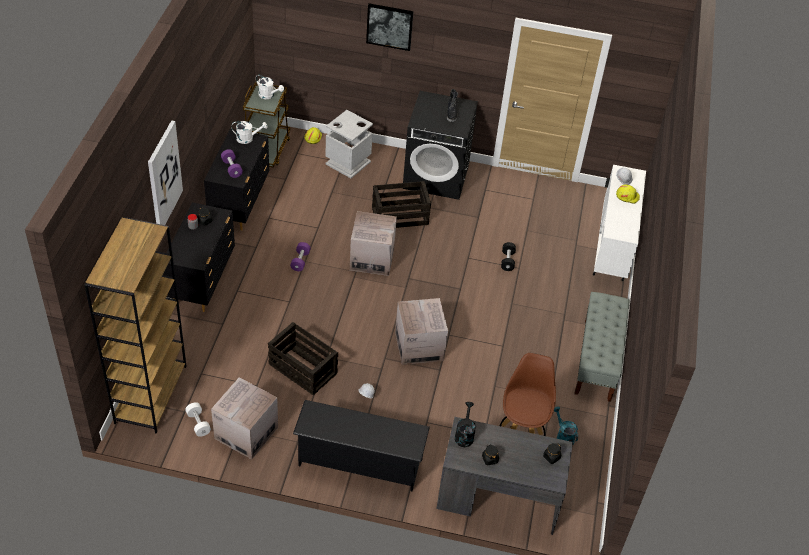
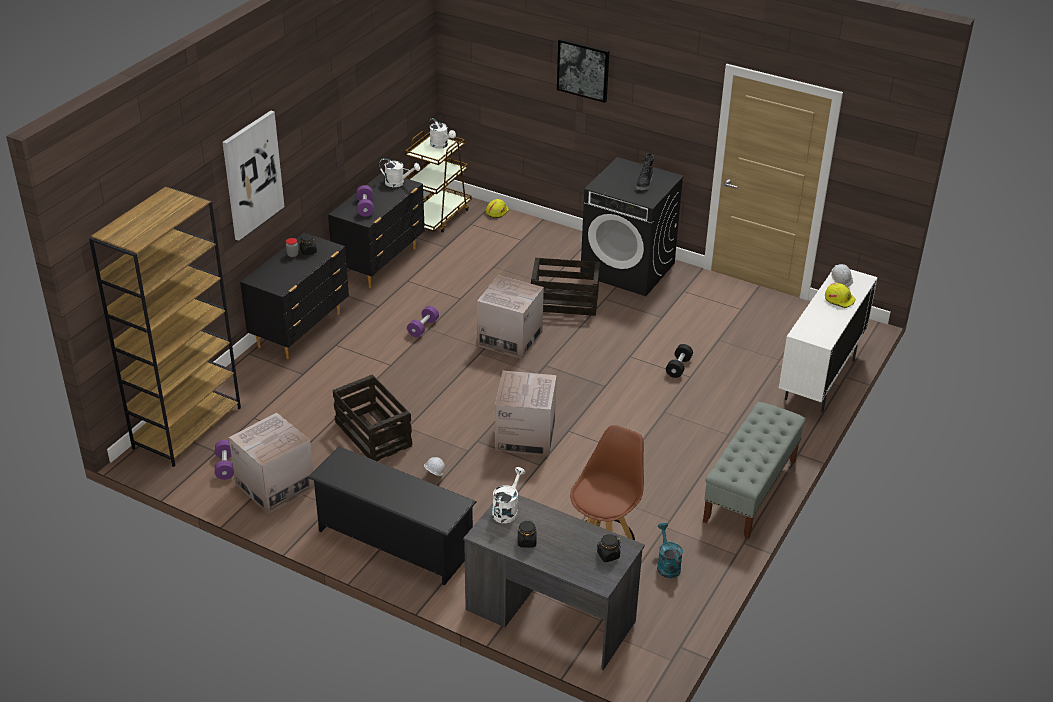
camera: 20 degrees right, 10 degrees down
(198, 423) = (225, 466): white dumbbell -> purple dumbbell
(347, 163) = (526, 241): grey trash can -> none
(464, 435) = (507, 510): black watering can -> white watering can

